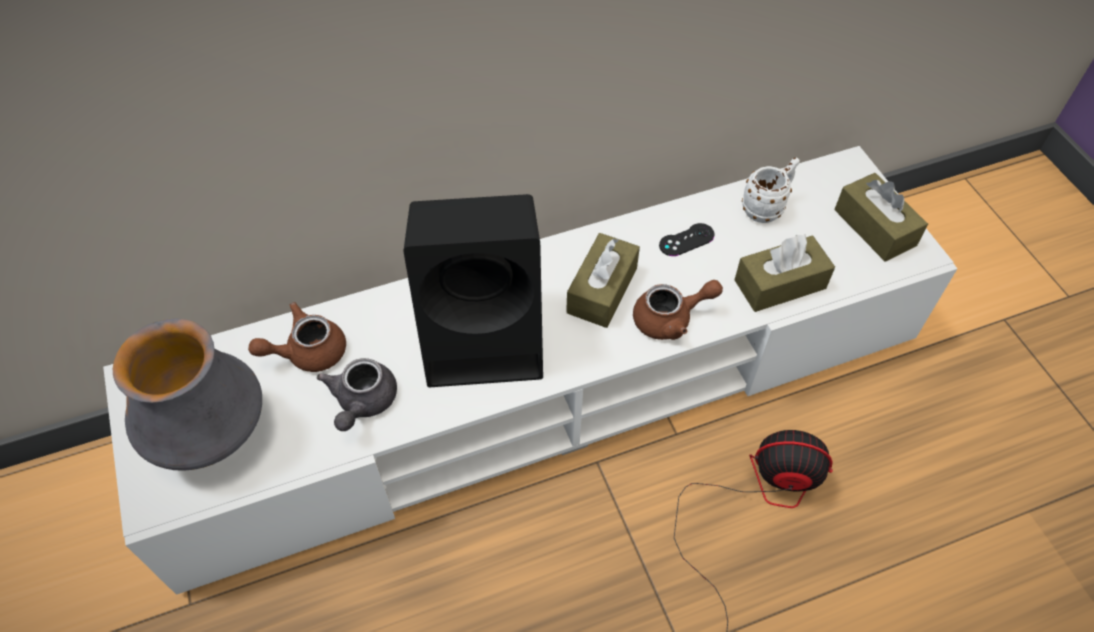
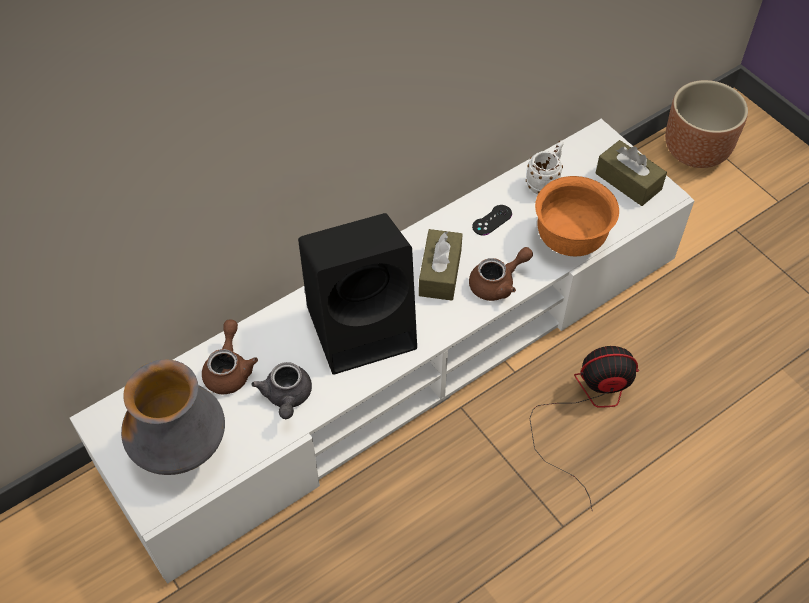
camera: 15 degrees left, 0 degrees up
(307, 352) = (229, 369): brown teapot -> brown teapot turned 135 degrees clockwise
(780, 284) = (570, 239): brown tissue box -> orange bowl
(975, 215) = (696, 151): none -> brown planter

